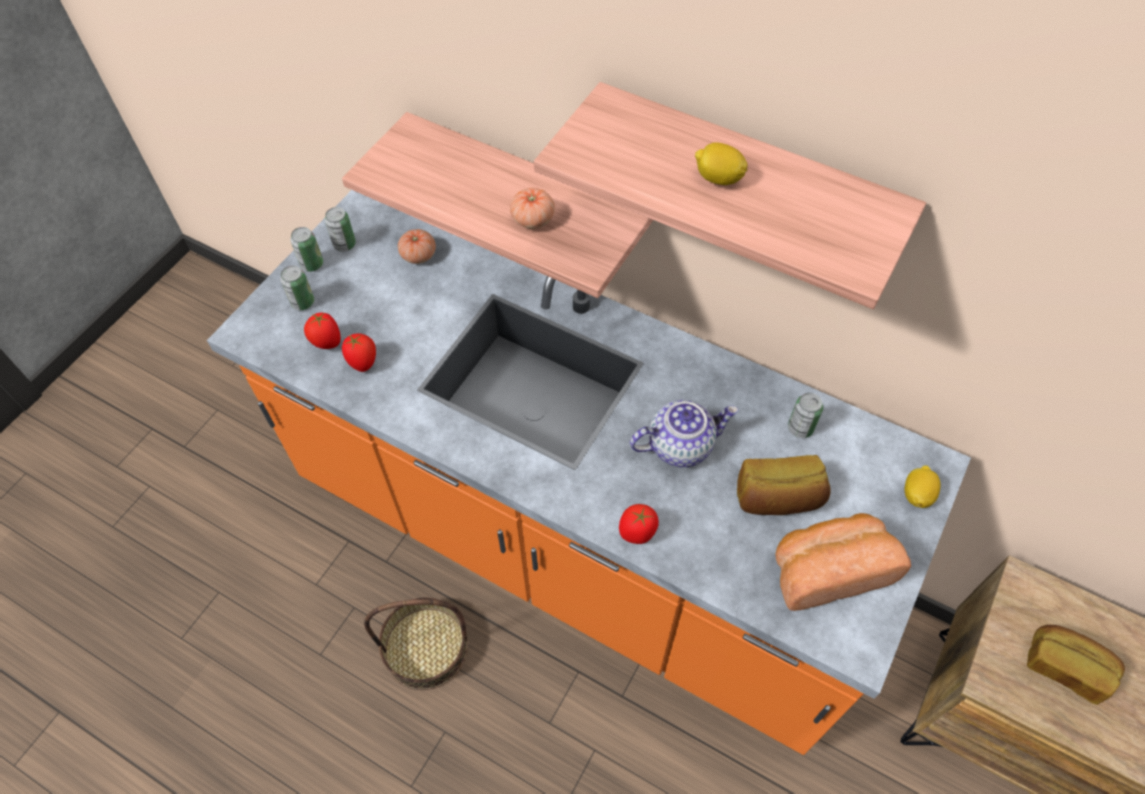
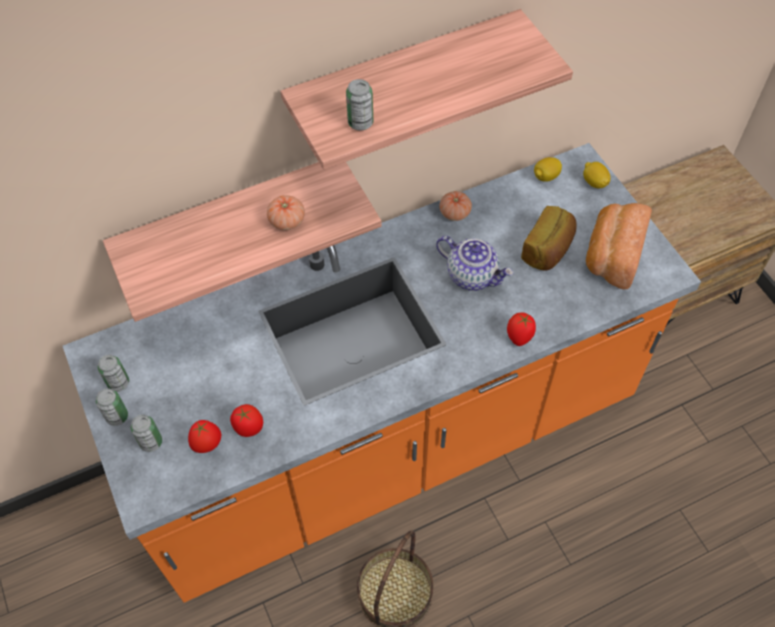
camera: 55 degrees left, 0 degrees up
(418, 255) = (177, 338): tomato -> tomato (454, 213)
(680, 445) = (473, 275): teapot -> teapot turned 105 degrees clockwise
(718, 178) = (423, 83): lemon -> lemon (546, 177)
(800, 428) = (509, 207): can -> can (360, 123)
(1065, 667) = (702, 209): bread -> none

